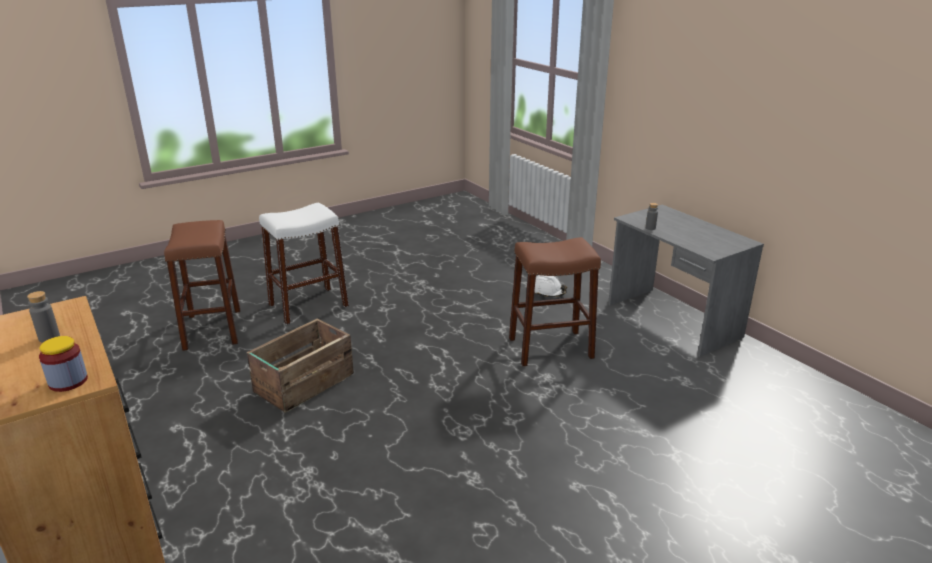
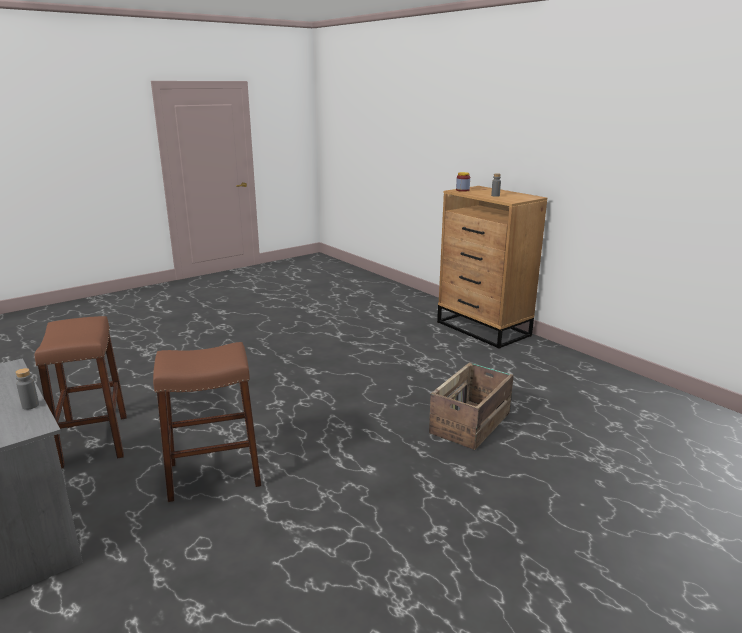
camera: 175 degrees right, 5 degrees down
(212, 329) = (636, 480): brown stool -> brown stool (94, 441)
(308, 305) = (554, 530): white stool -> none
(547, 292) = (168, 590): white hard hat -> none

